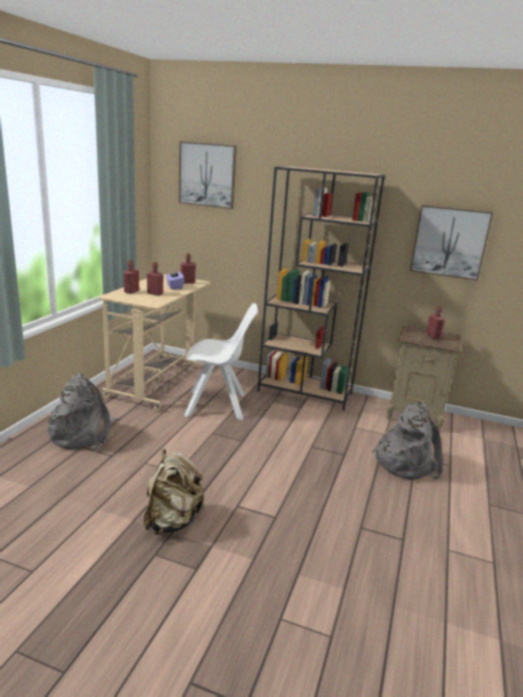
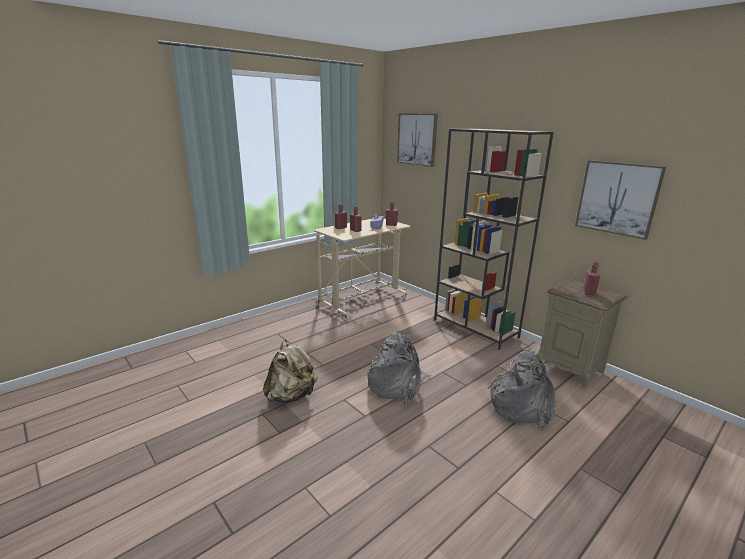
camera: 30 degrees right, 0 degrees up
(83, 434) = (285, 325): grey backpack -> grey backpack (397, 384)
(218, 405) = (392, 325): white chair -> none

